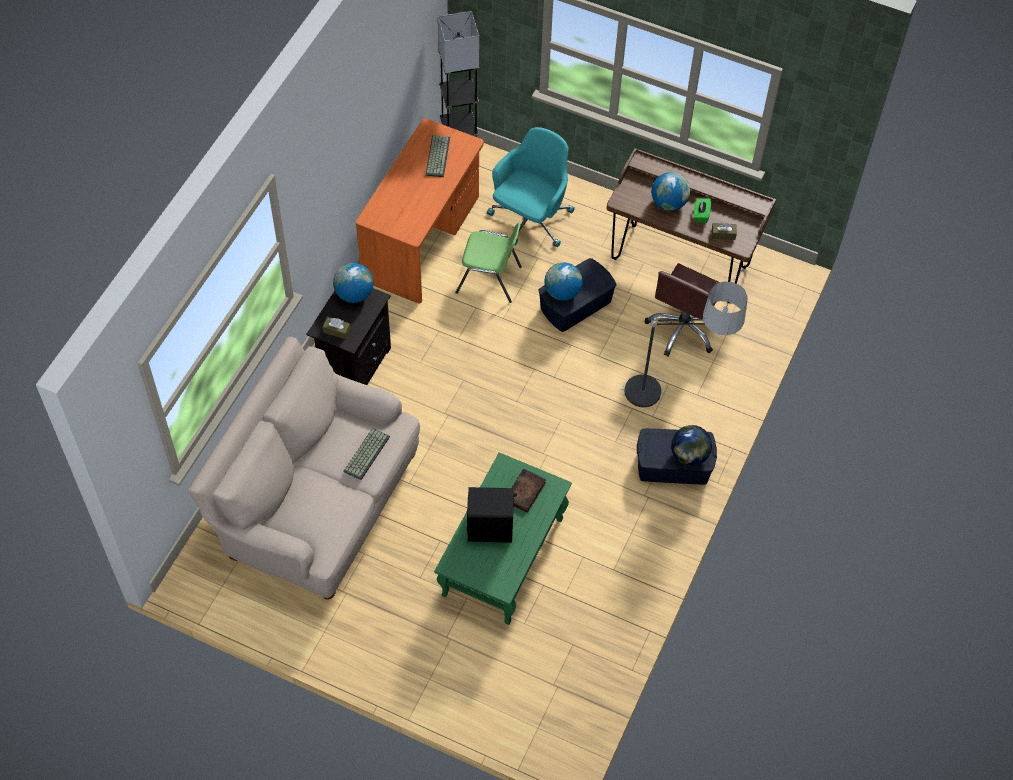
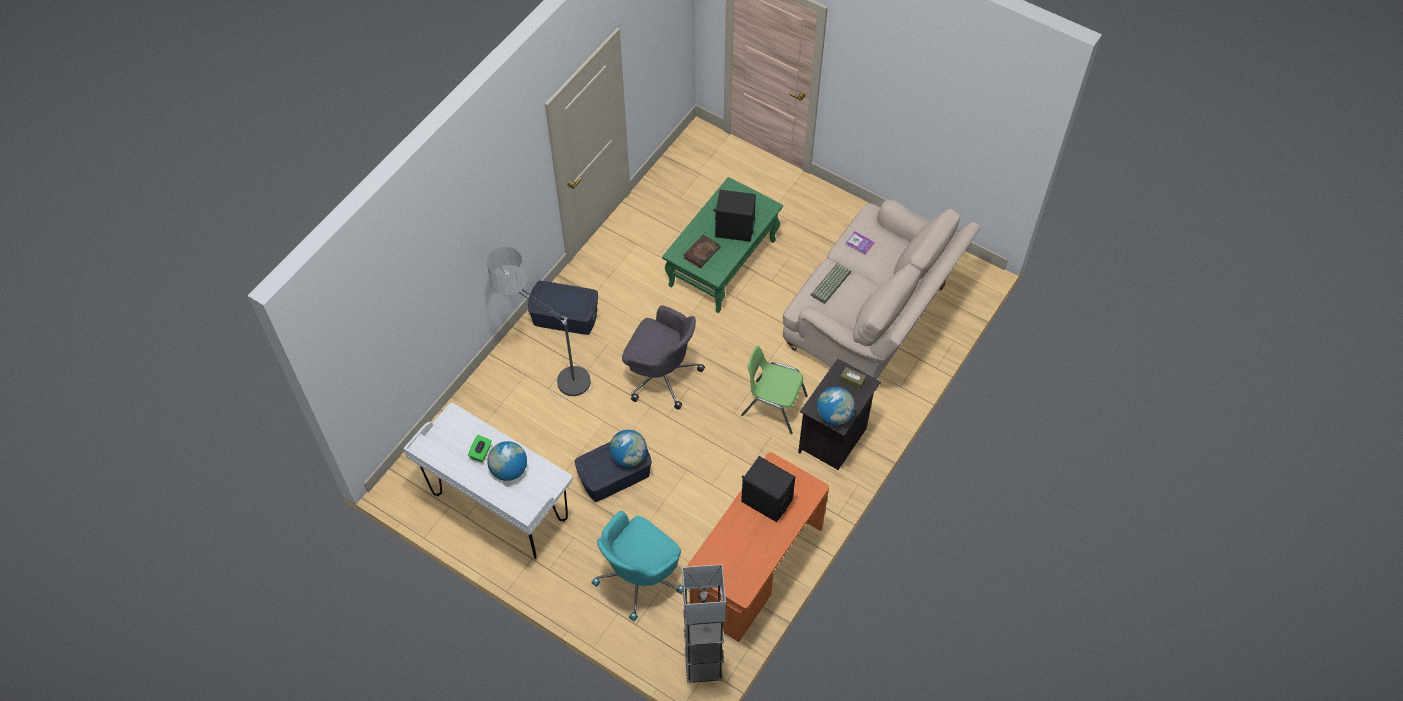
camera: 170 degrees left, 0 degrees up
(335, 508) = (859, 243): none -> book
(415, 203) = (766, 501): none -> black speaker
(437, 156) = (737, 556): keyboard -> none
(490, 280) = (693, 512): green chair -> green chair (773, 405)
(549, 412) = (661, 375): none -> grey office chair
(680, 263) = (500, 508): brown desk -> white desk
(683, 329) = (518, 439): brown office chair -> none
(689, 455) = (554, 294): globe -> none
(723, 234) = (466, 429): brown tissue box -> none

